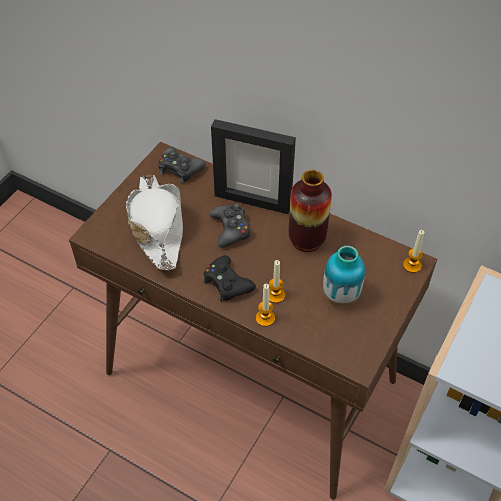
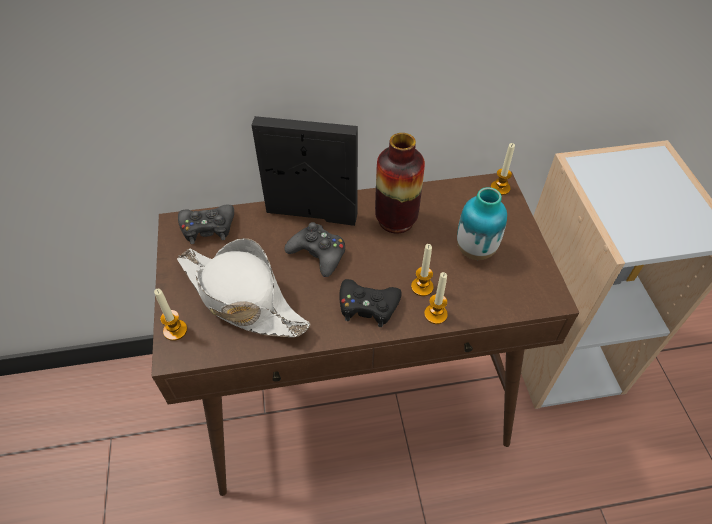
camera: 40 degrees left, 0 degrees up
(103, 221) = (175, 330): none -> candle
(253, 200) = (311, 214): picture frame -> picture frame turned 150 degrees counterclockwise

